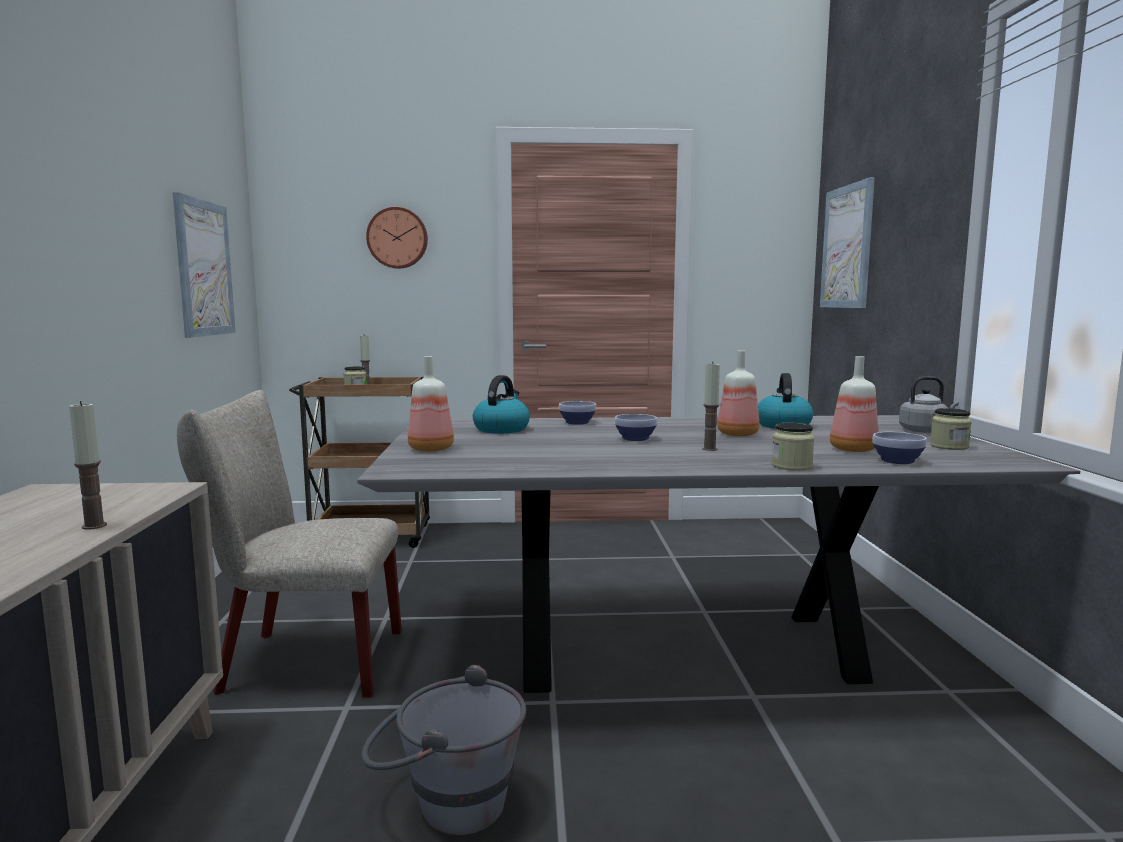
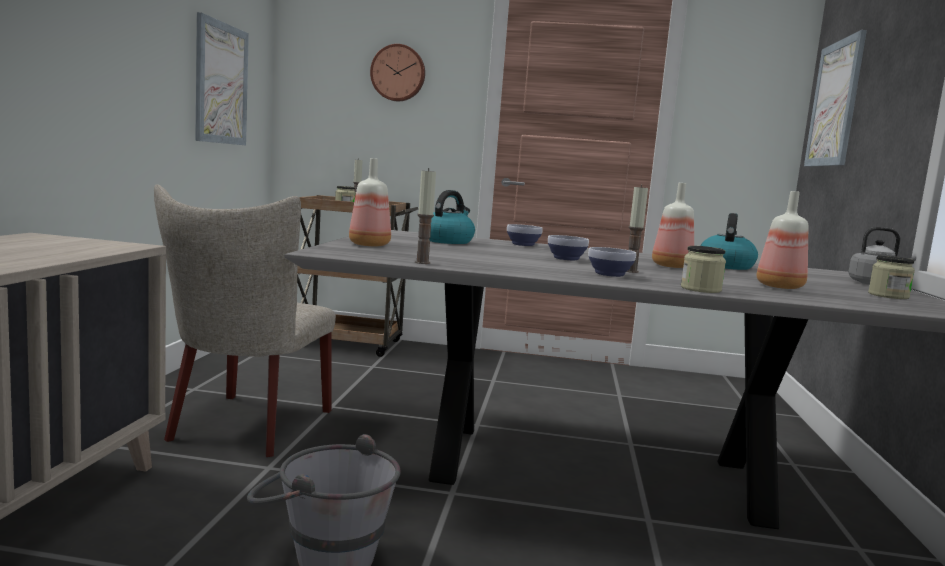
camera: 10 degrees right, 0 degrees up
(94, 526) = (50, 257): candle -> candle (422, 262)
(301, 662) = (246, 428): beige chair -> beige chair turned 90 degrees counterclockwise
(898, 461) = (818, 298): bowl -> bowl (609, 274)

